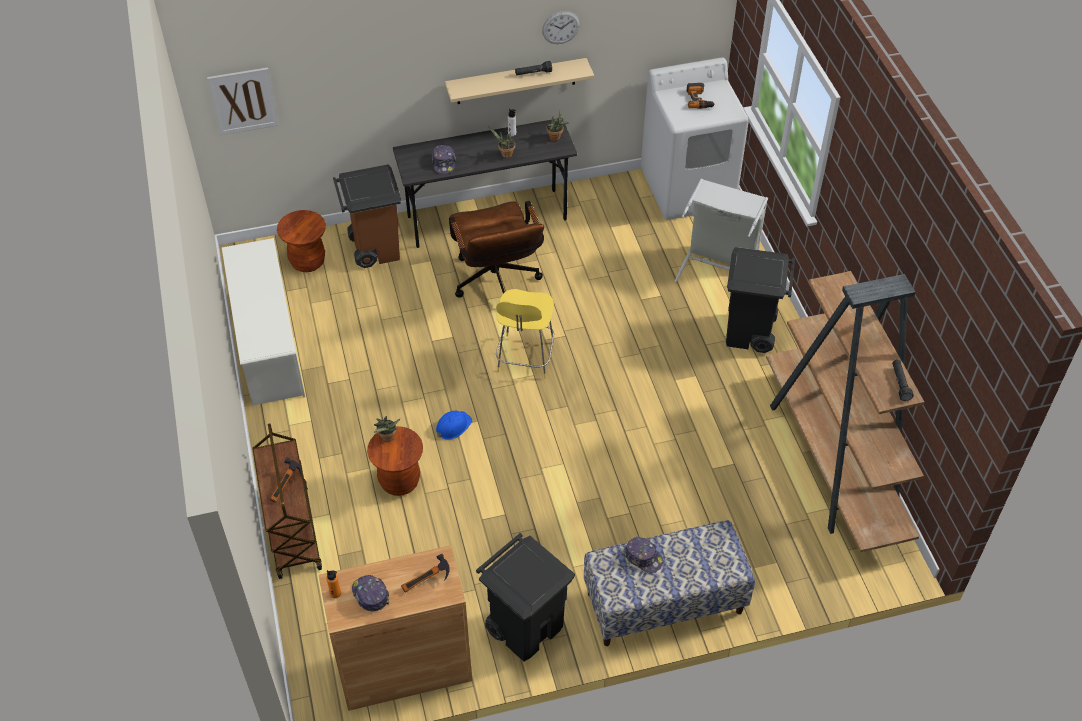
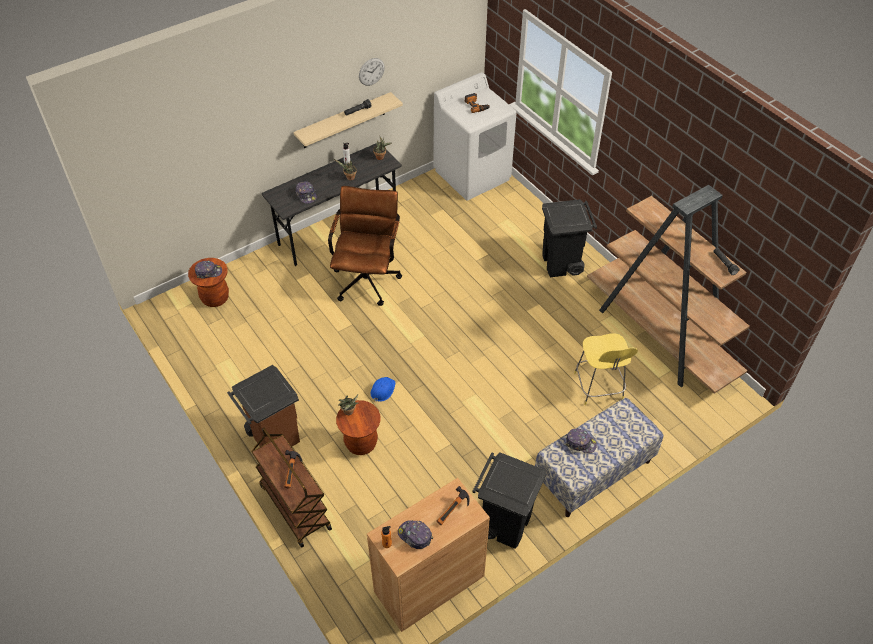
camera: 20 degrees left, 0 degrees up
(243, 101) = (144, 181): picture -> none
(268, 345) = (212, 370): white shoe rack -> none
(301, 228) = (208, 272): none -> cap
(374, 248) = (263, 275): brown trash can -> brown trash can (273, 437)
(497, 284) = (367, 277): brown office chair -> brown office chair turned 135 degrees counterclockwise
(525, 358) = (413, 325): yellow stool -> yellow stool (599, 388)
(718, 267) = (518, 224): grey laundry basket -> none

